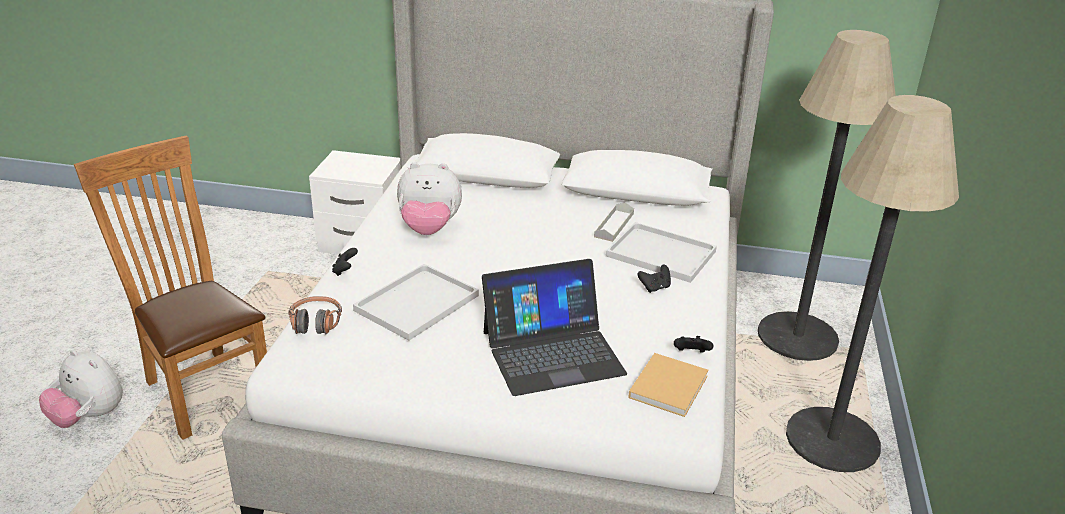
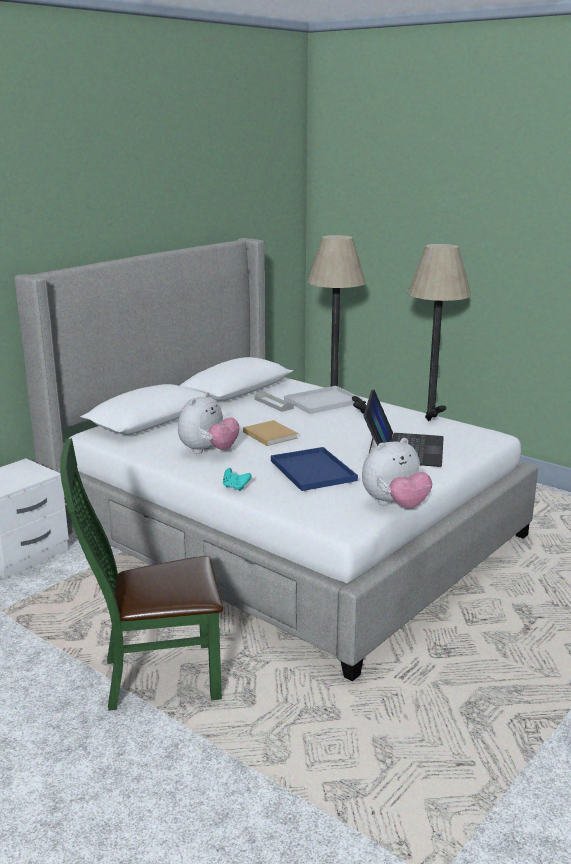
camera: 60 degrees left, 10 degrees down
(89, 417) = (130, 755): plush toy -> plush toy (395, 505)
(203, 388) = (153, 677): brown chair -> green chair
(315, 323) = (303, 506): headphones -> none
(345, 271) = (235, 487): black game controller -> turquoise game controller
(417, 301) = (311, 470): white tray -> blue tray
(669, 385) = (459, 430): beige book -> beige book (269, 434)

